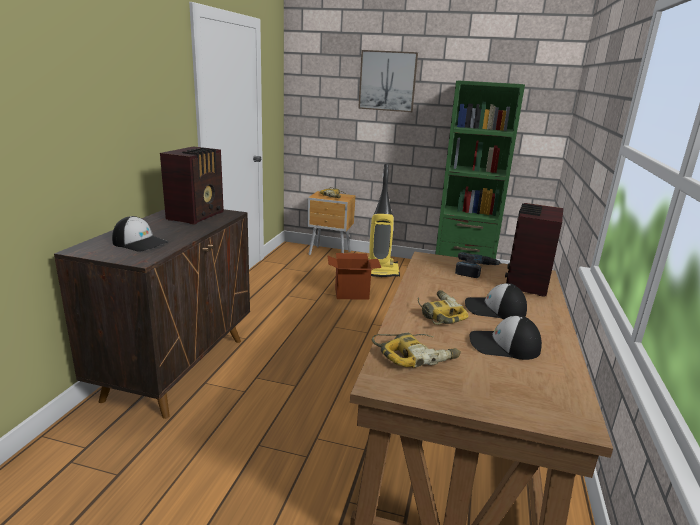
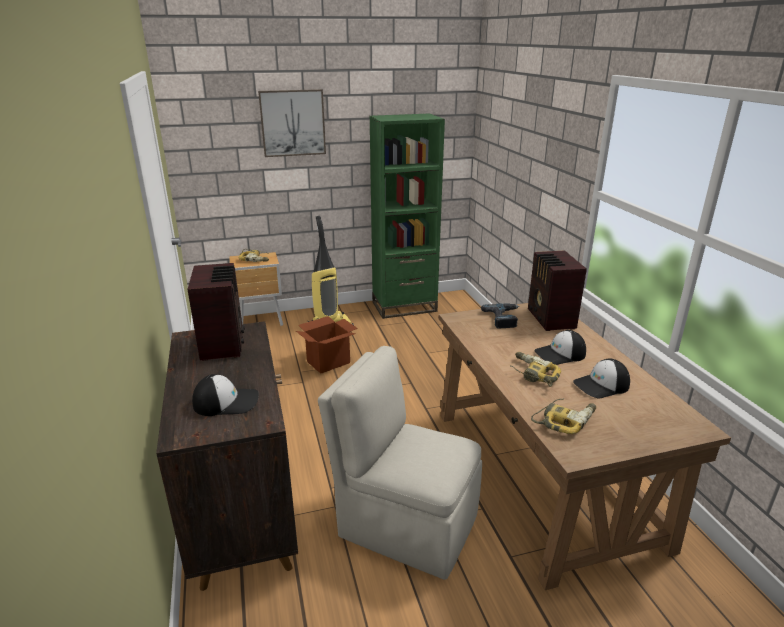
camera: 30 degrees left, 5 degrees up
(284, 429) = (405, 524): none -> beige chair

